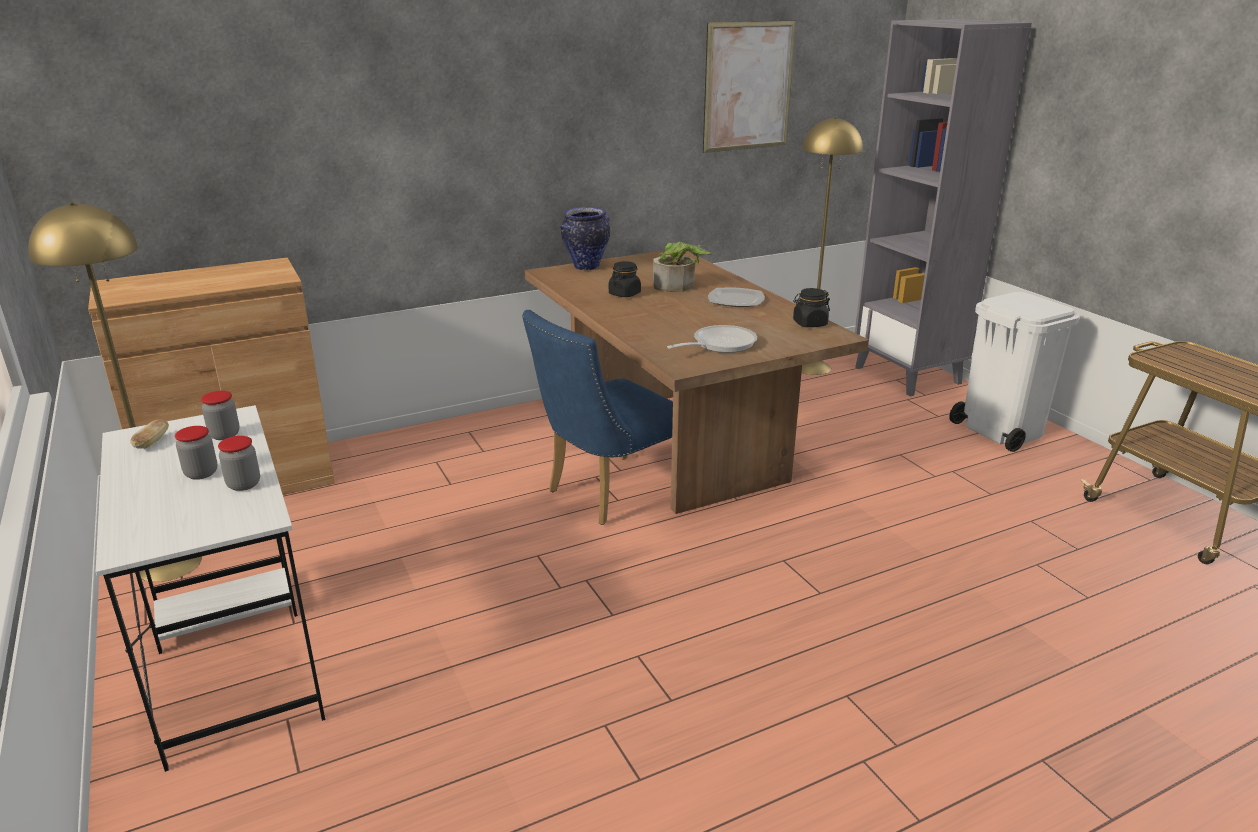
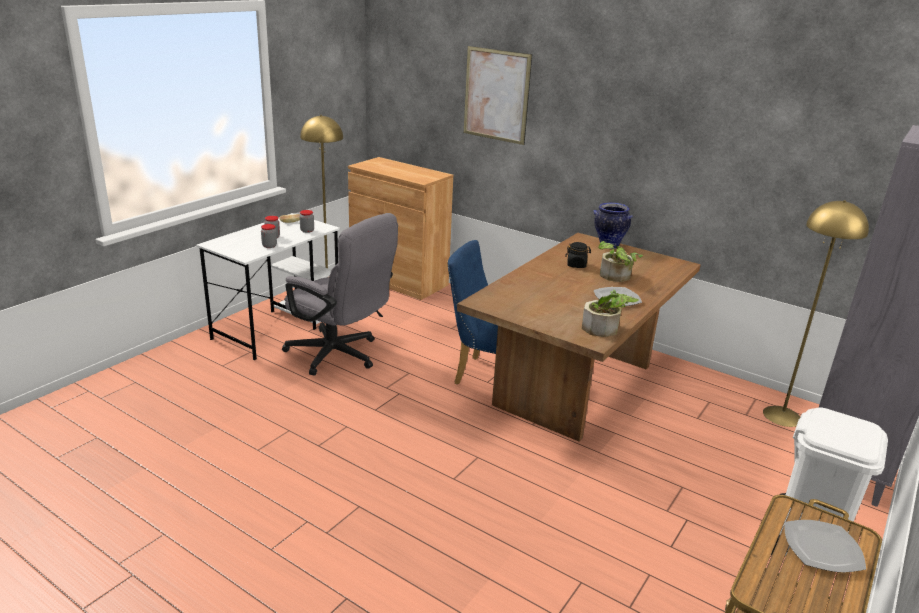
camera: 60 degrees right, 0 degrees up
(420, 609) = (340, 356): none -> grey office chair
(719, 345) = (526, 306): frying pan -> none
(748, 86) = (795, 154): picture -> picture (496, 95)
(809, 324) = (605, 329): black jar -> potted plant
(1210, 364) = (823, 548): none -> plate

